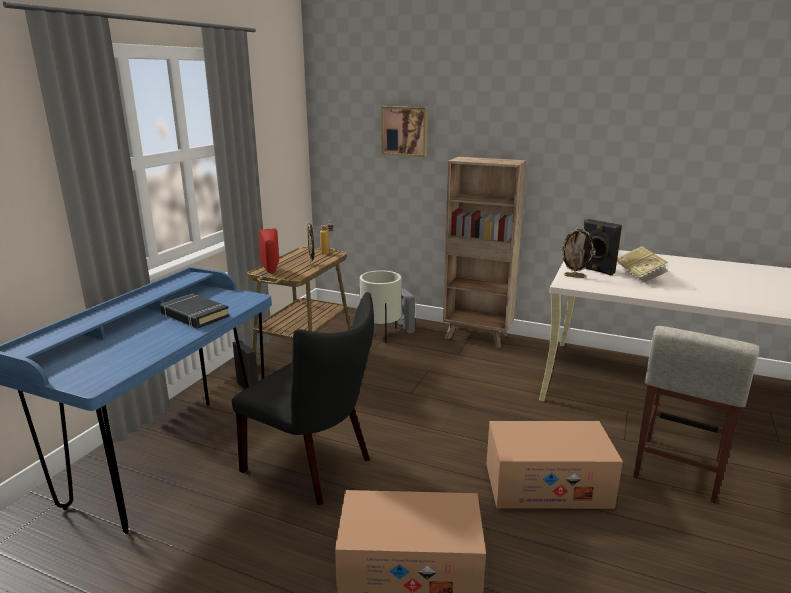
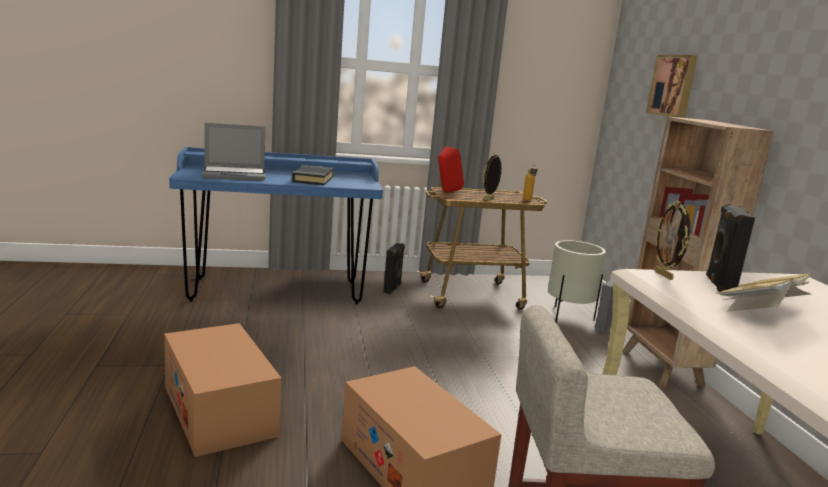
camera: 55 degrees right, 5 degrees down
(123, 352) = (235, 175): none -> laptop
(314, 466) = (317, 339): black chair -> none

